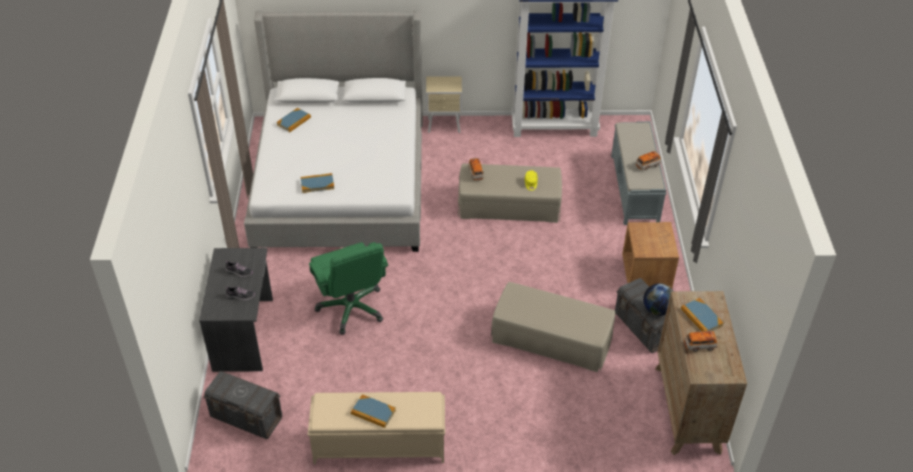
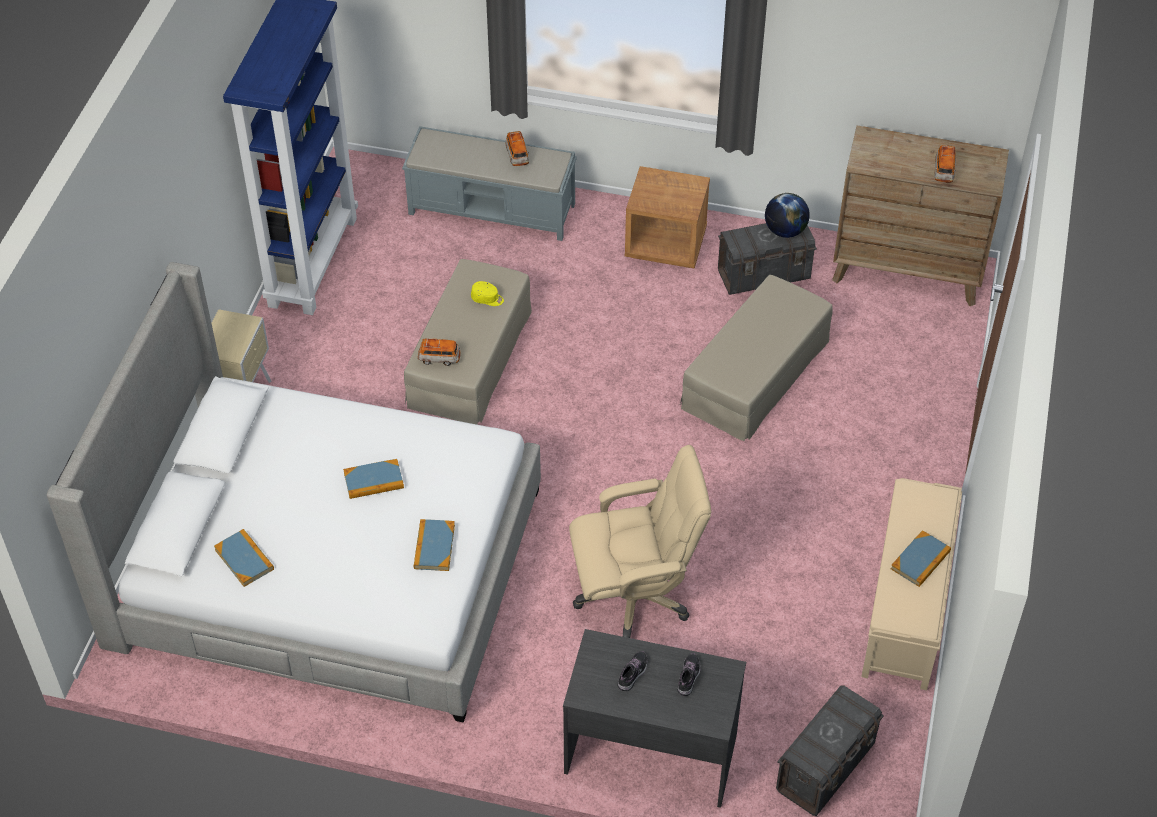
camera: 75 degrees left, 5 degrees up
(351, 308) = (634, 597): green office chair -> beige office chair
(701, 317) = (897, 156): book -> book (373, 481)

